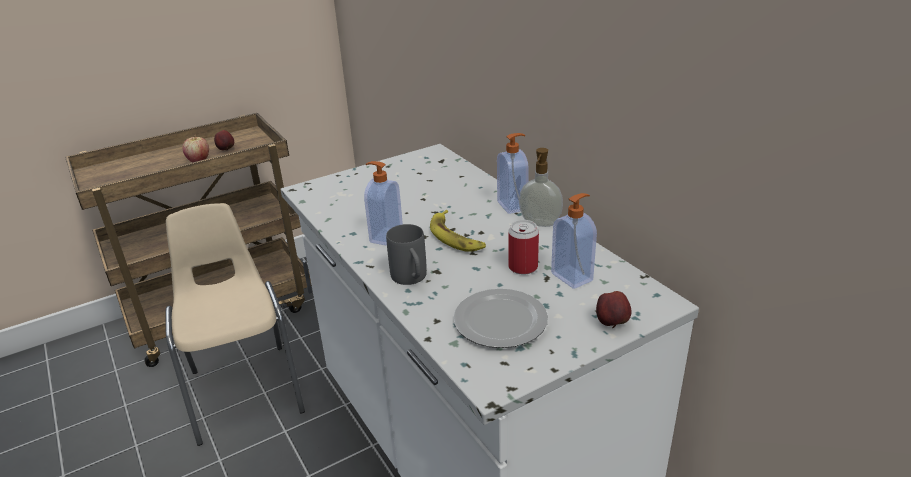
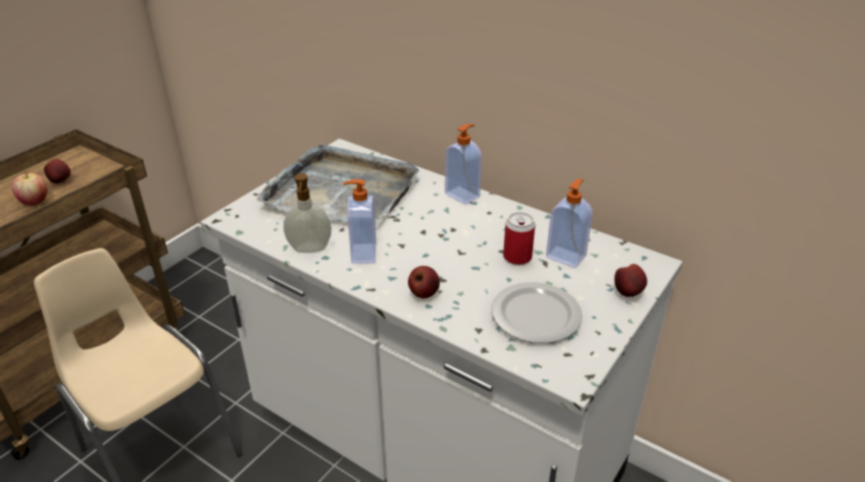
camera: 25 degrees left, 5 degrees up
(408, 184) = (342, 191): none -> grey tray
(411, 279) = (423, 294): grey mug -> apple
(456, 237) = (433, 239): banana -> none
(539, 224) = (500, 209): soap dispenser -> soap dispenser (310, 249)

